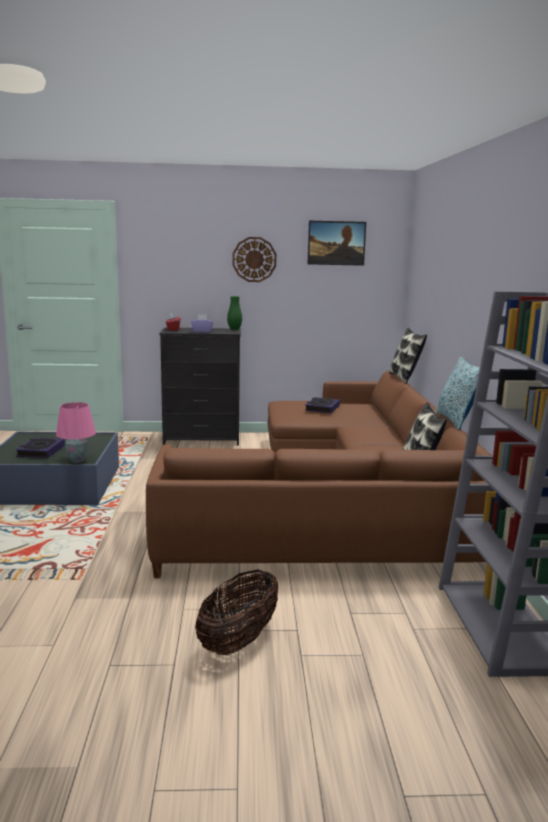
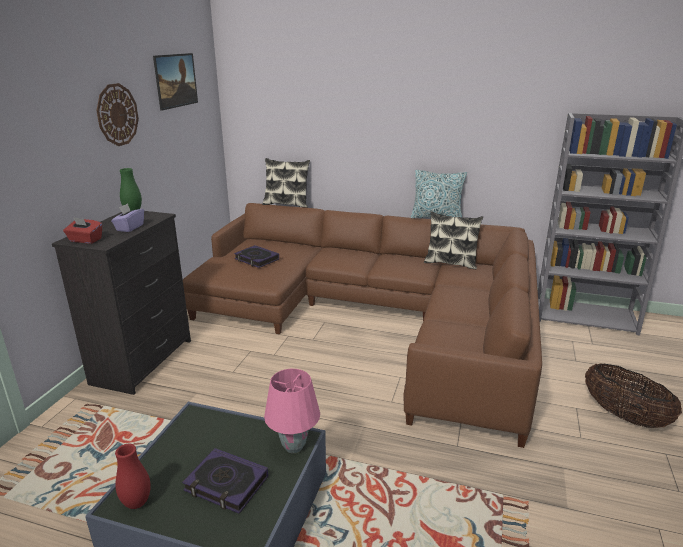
camera: 70 degrees left, 10 degrees up
(26, 438) = (137, 503): none -> red vase

